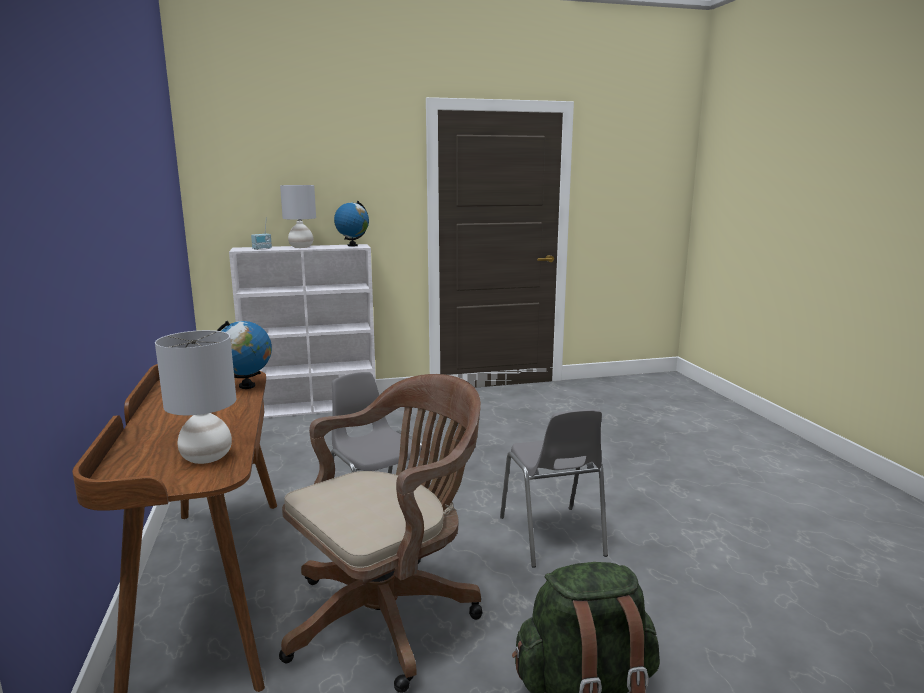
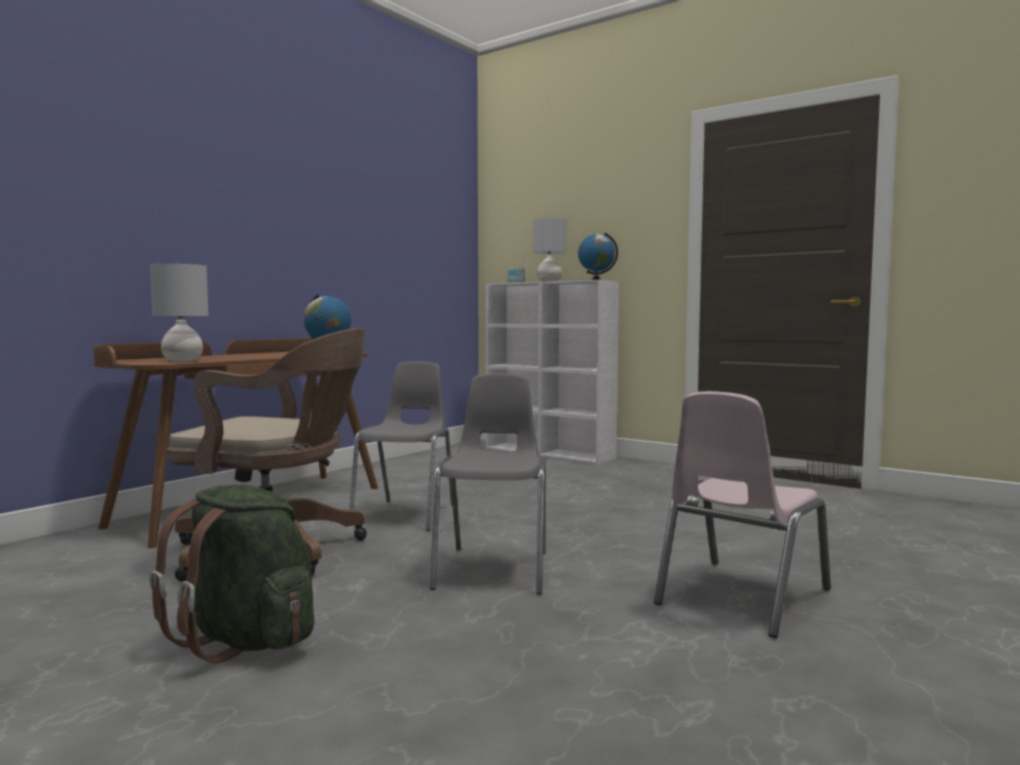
camera: 50 degrees right, 10 degrees down
(552, 536) = (494, 569): grey chair -> grey chair turned 150 degrees clockwise
(674, 488) = (740, 596): none -> pink chair

